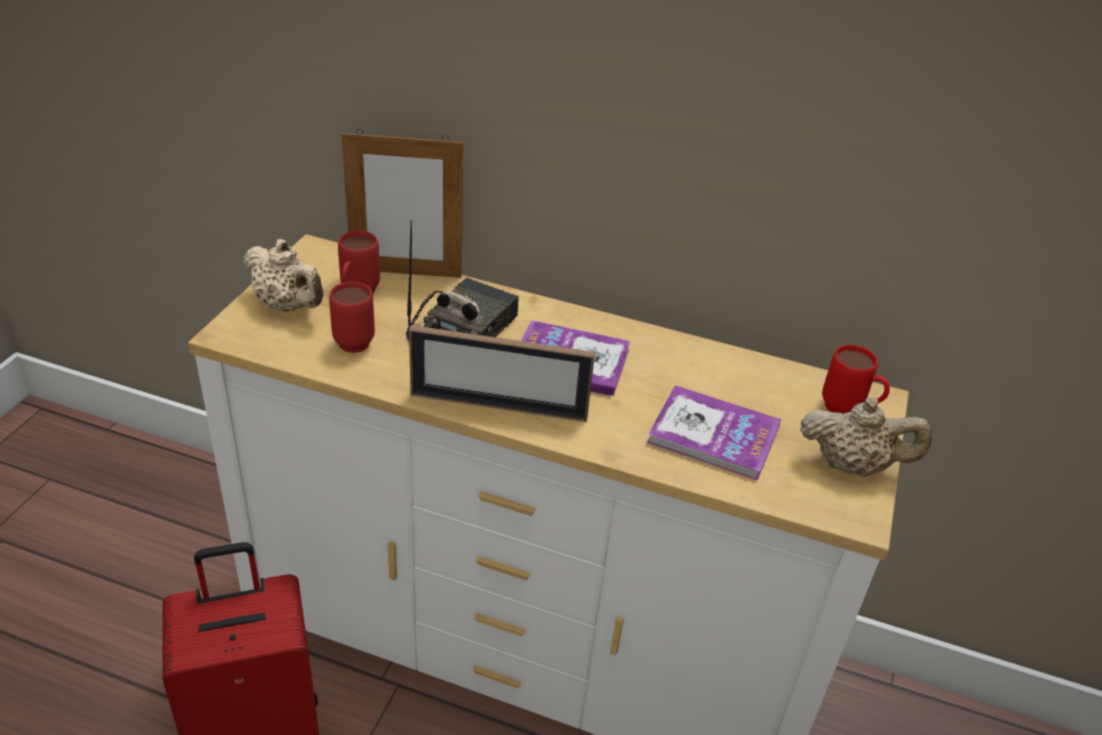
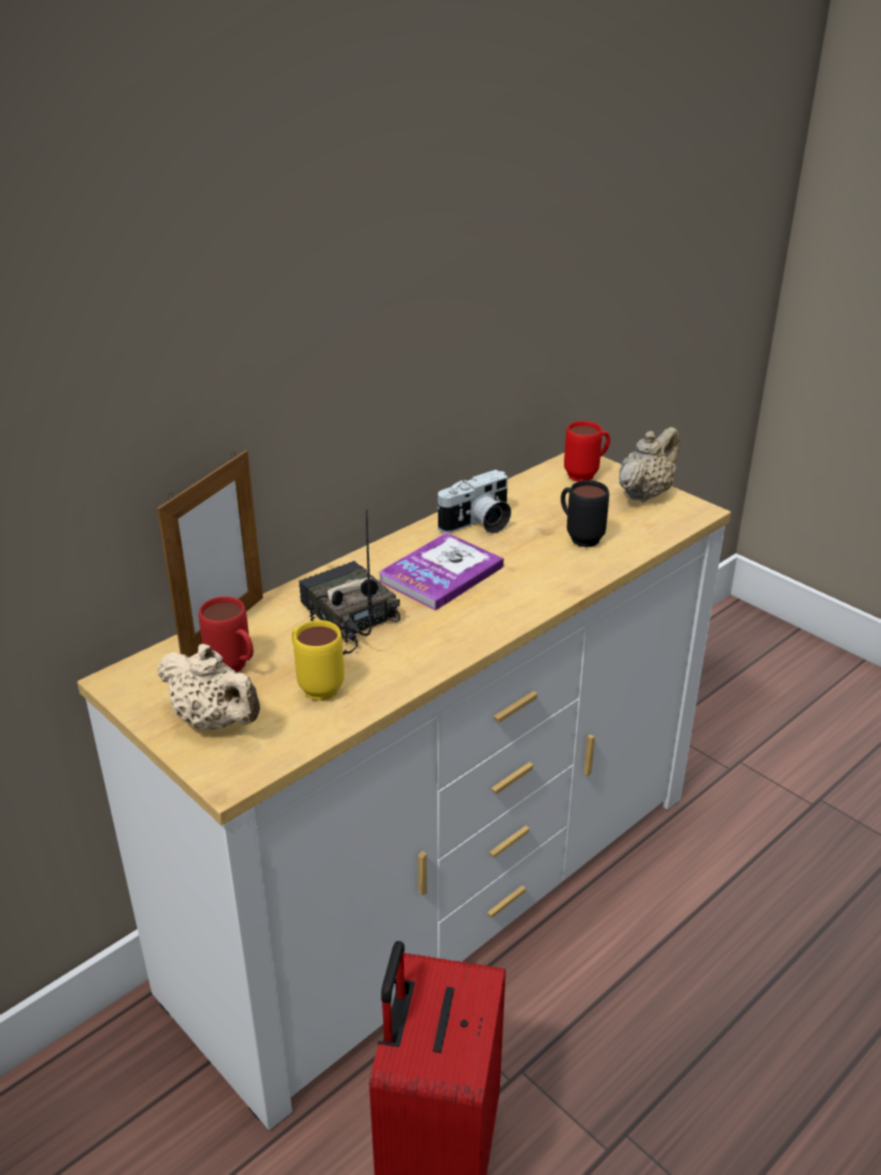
camera: 60 degrees left, 5 degrees down
(288, 306) = (214, 721): beige teapot -> beige teapot turned 60 degrees clockwise
(358, 339) = (315, 686): red mug -> yellow mug
(498, 406) = (478, 628): picture frame -> none
(675, 361) = (478, 524): none -> camera
(713, 435) = (579, 537): book -> black mug

